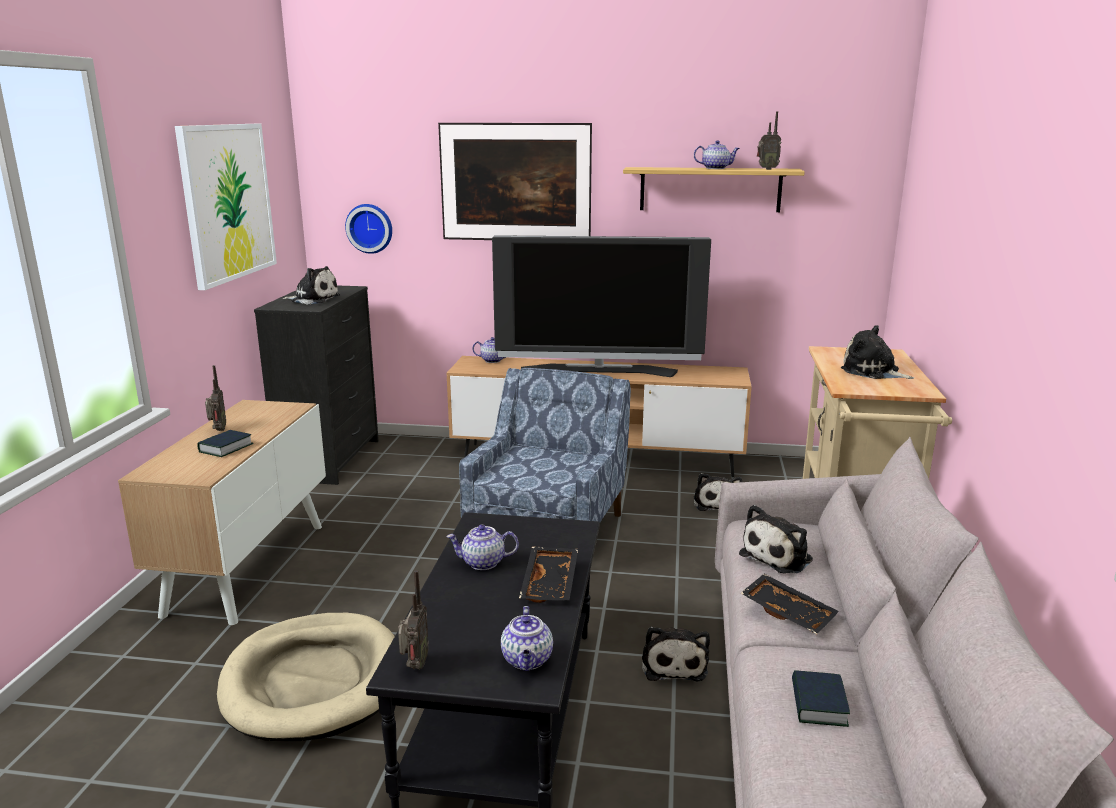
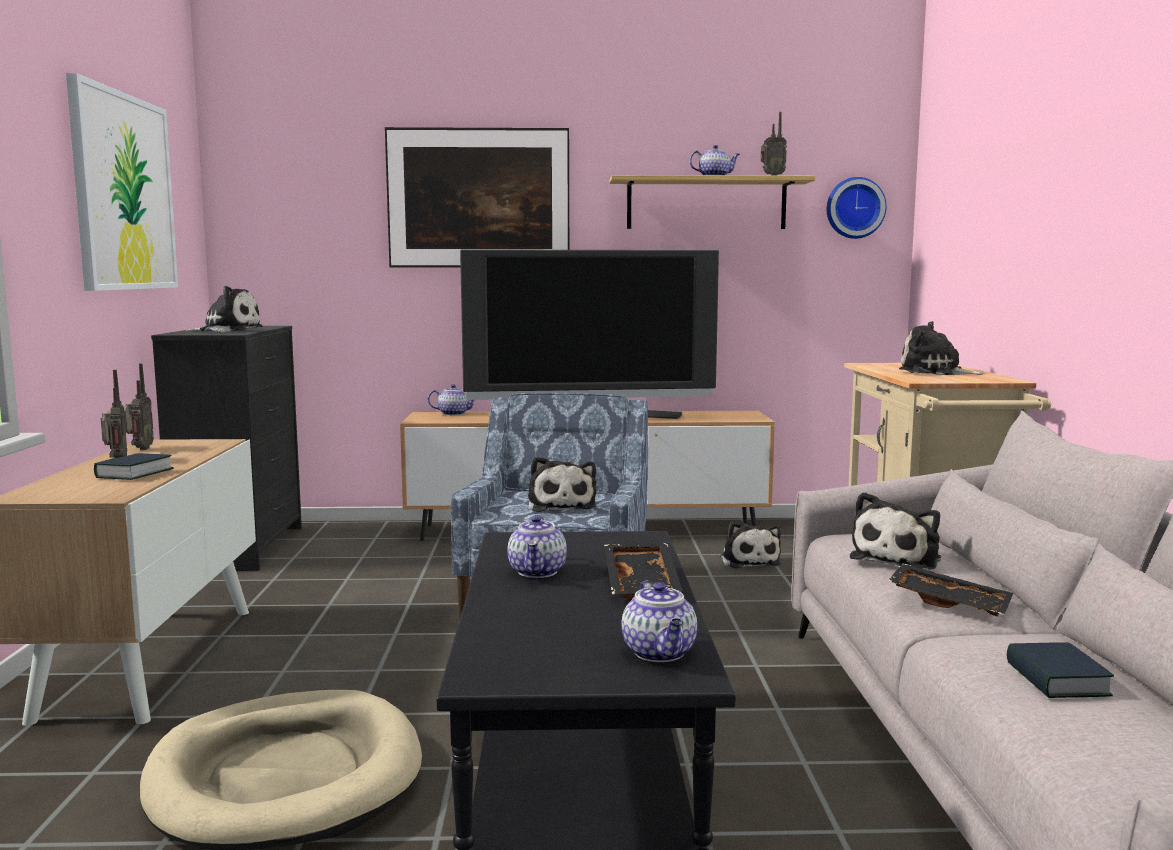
camera: 10 degrees left, 10 degrees down
(370, 228) = (295, 256): wall clock -> wall clock (854, 208)
(414, 666) = (499, 670): radio -> radio (139, 449)
(482, 563) = (538, 572): teapot -> teapot turned 75 degrees counterclockwise
(673, 664) = (779, 715): plush toy -> plush toy (561, 505)

